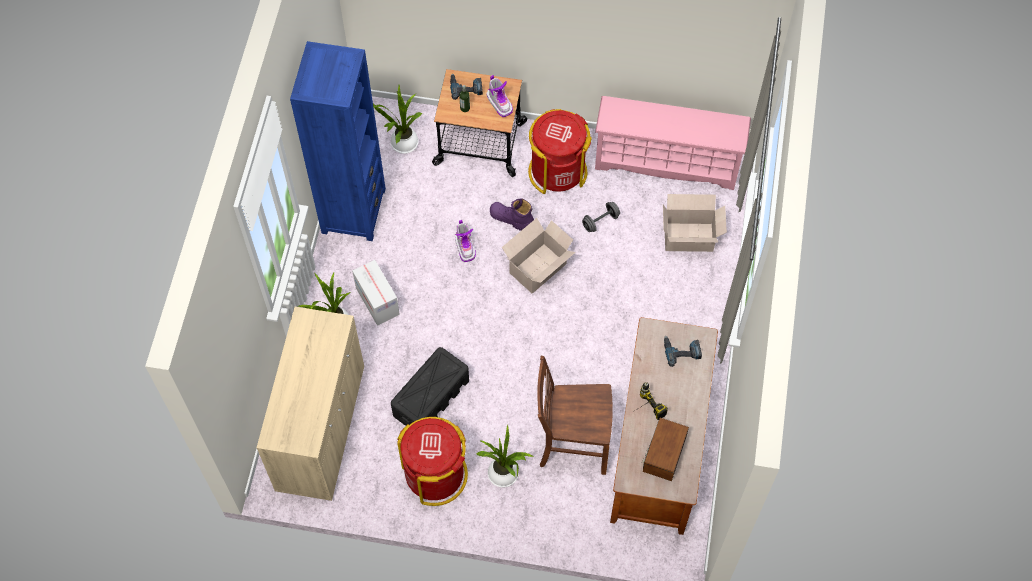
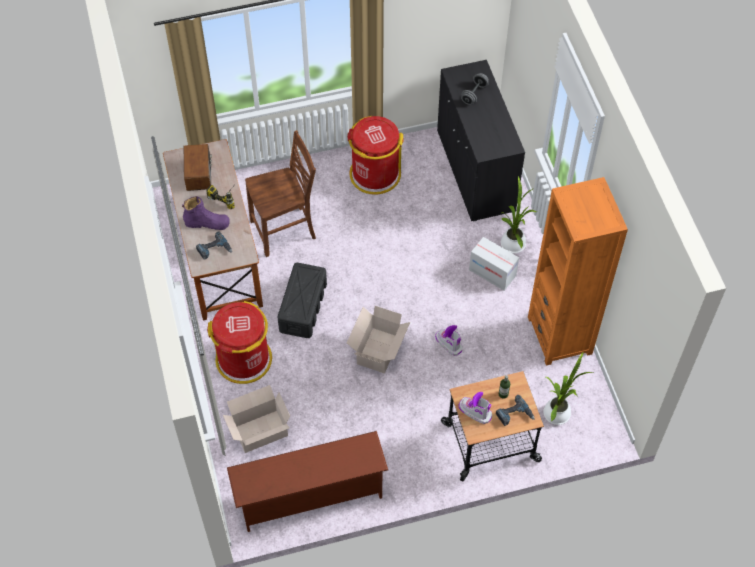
camera: 155 degrees right, 5 degrees down
(321, 428) = (475, 171): beige cabinet -> black cabinet
(353, 211) = (560, 335): blue bookcase -> orange bookcase
(430, 398) = (408, 221): black storage box -> black storage box (303, 307)
(505, 475) = (324, 192): potted plant -> none
(511, 219) = (423, 383): purple boot -> purple boot (207, 223)
(557, 171) = (406, 444): red trash can -> red trash can (244, 359)
(600, 221) = (345, 413): grey dumbbell -> grey dumbbell (474, 94)
(667, 161) = (310, 497): pink shoe rack -> brown shoe rack

